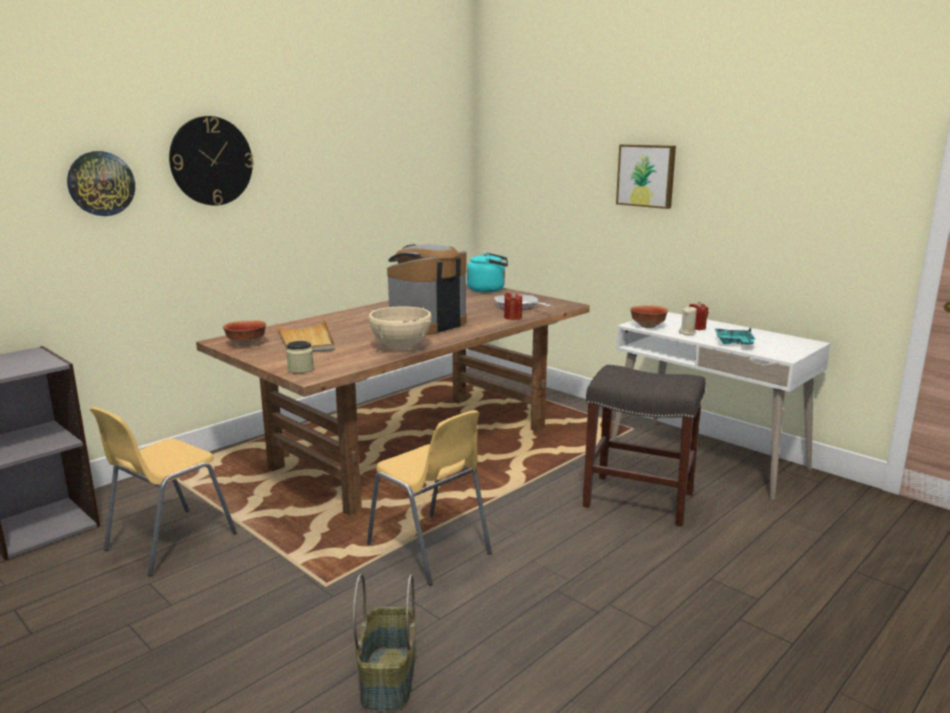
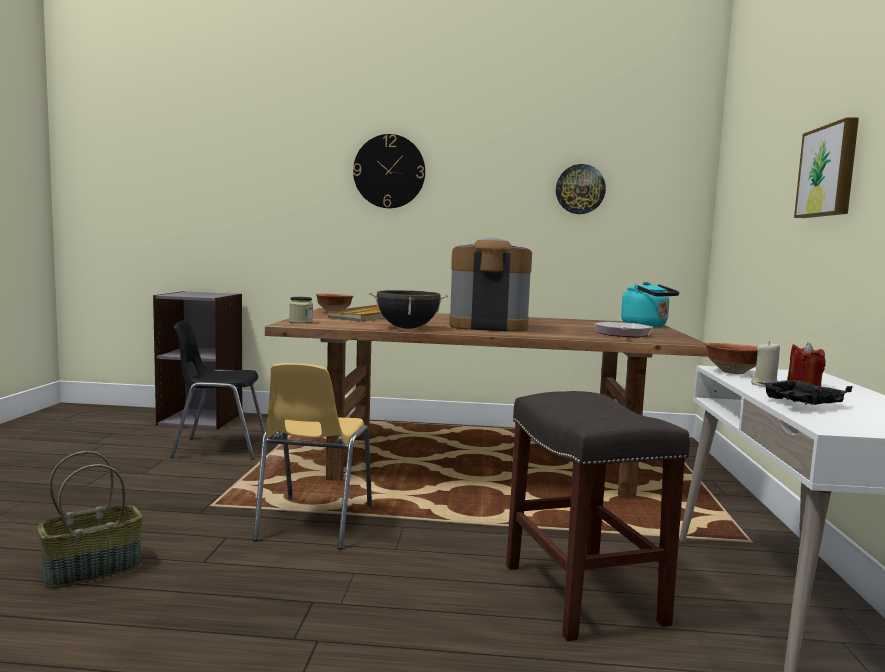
camera: 50 degrees right, 10 degrees down
(101, 183) = (300, 182): wall clock -> wall clock (580, 189)
(169, 542) = (219, 448): yellow chair -> black chair
(401, 347) = (407, 328): beige cooking pot -> black cooking pot
(513, 317) = (581, 336): red candle -> none
(734, 343) = (800, 403): turquoise tray -> black tray

